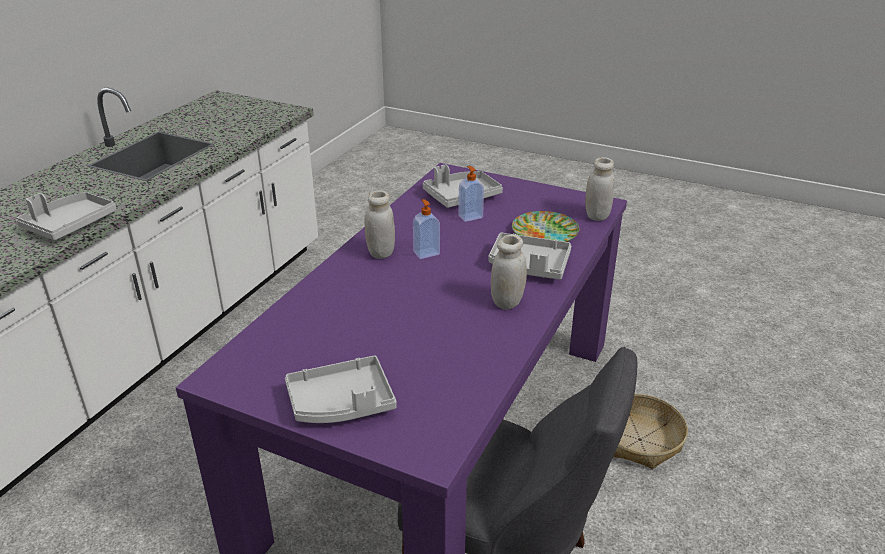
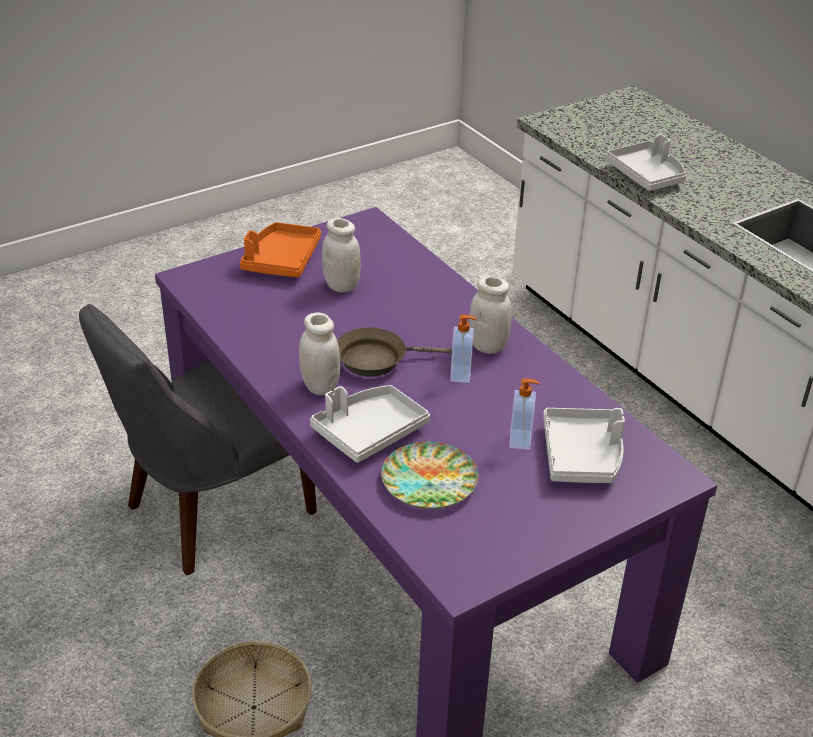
camera: 120 degrees right, 5 degrees up
(341, 403) = (281, 260): grey tray -> orange tray
(447, 290) = (377, 359): none -> brown frying pan
(597, 216) = (431, 553): white jar -> white jar (341, 286)

